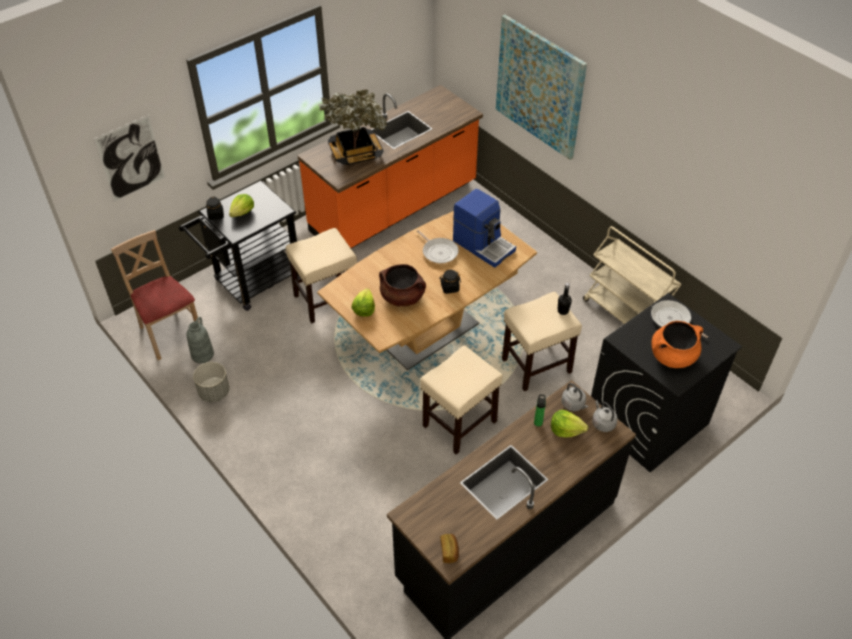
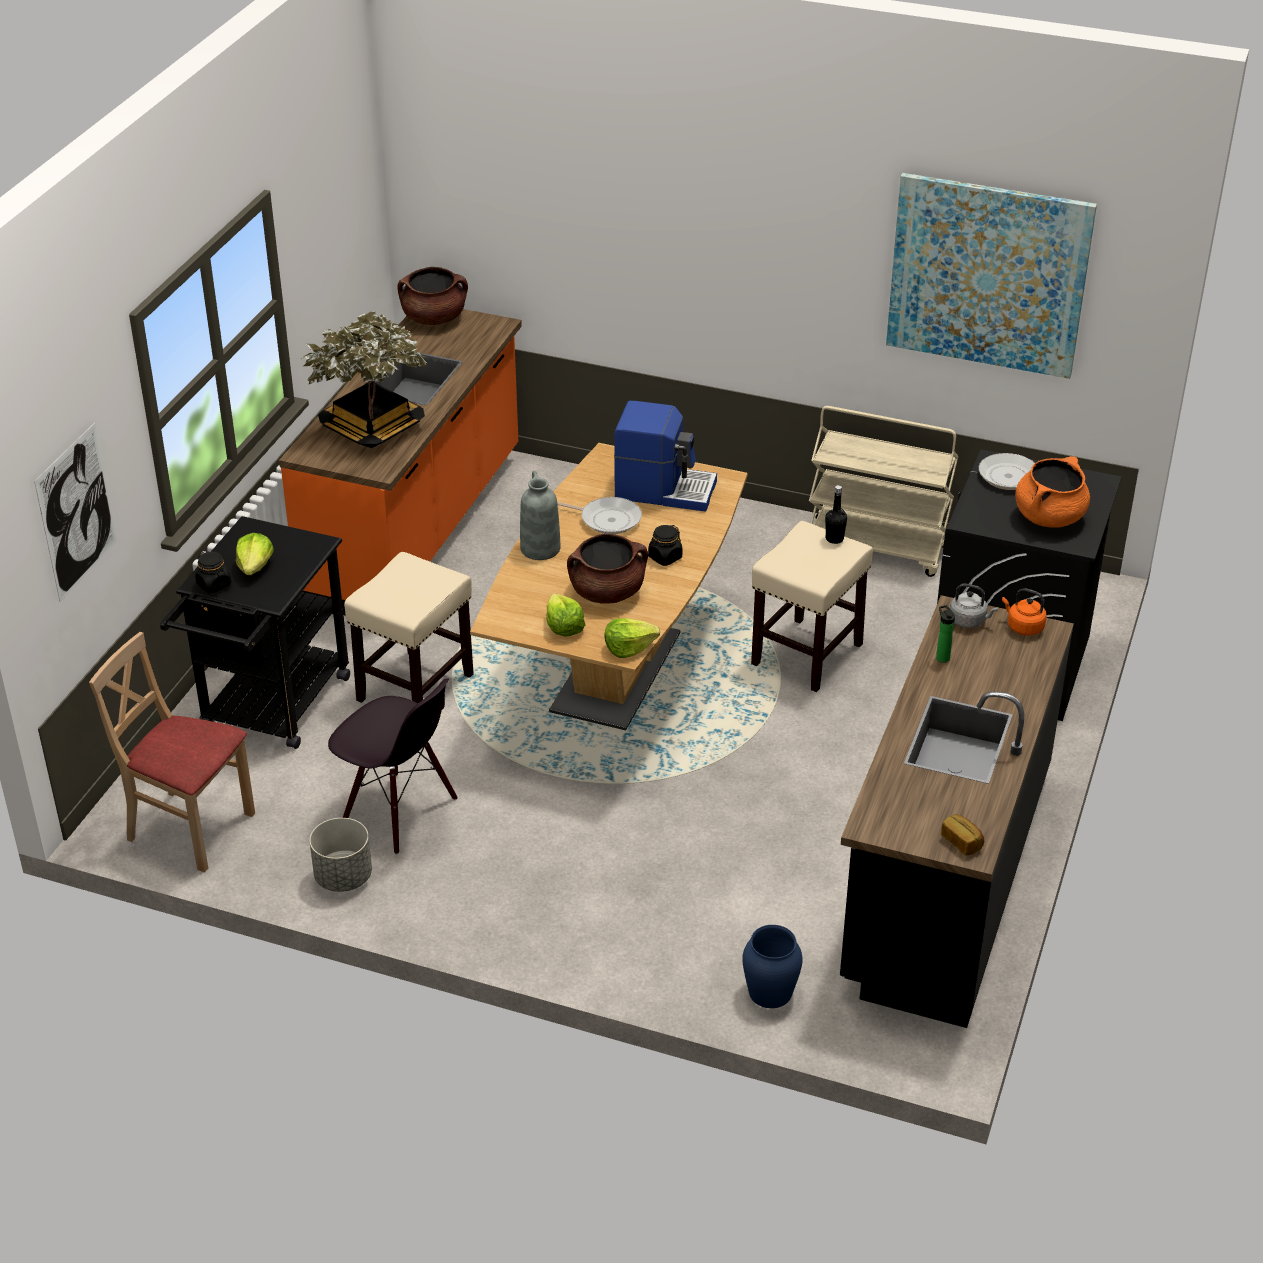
camera: 30 degrees left, 10 degrees down
(202, 354) = (275, 835): grey vase -> grey vase (539, 548)
(265, 367) = (399, 812): none -> black chair
(362, 563) = (770, 992): none -> blue vase
(439, 98) = (434, 318): none -> brown cooking pot
(459, 424) = (760, 768): beige stool -> none
(539, 87) = (632, 235): picture -> picture (988, 275)
(566, 430) = (985, 652): lettuce -> lettuce (629, 648)
(602, 423) = (1023, 627): grey kettle -> orange kettle

